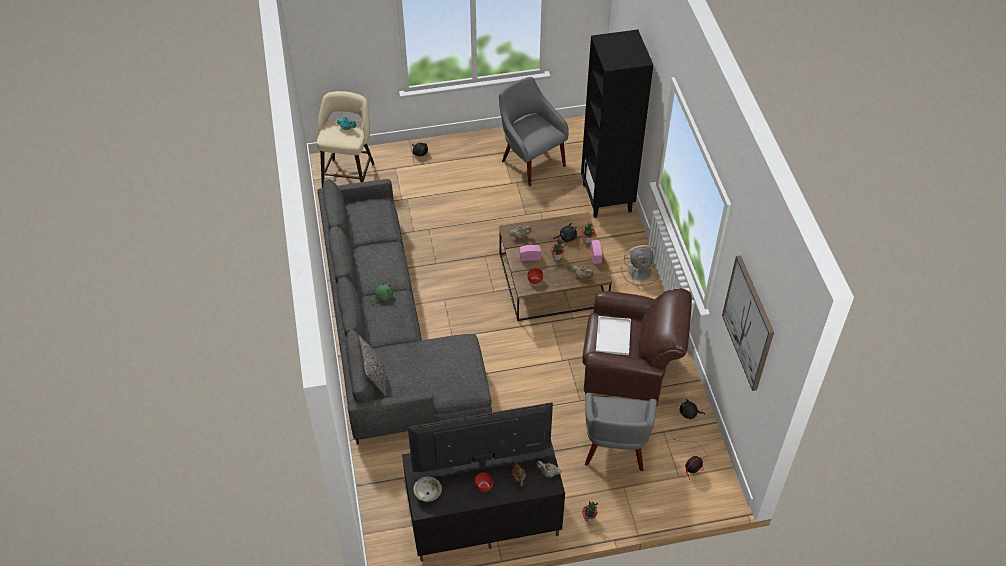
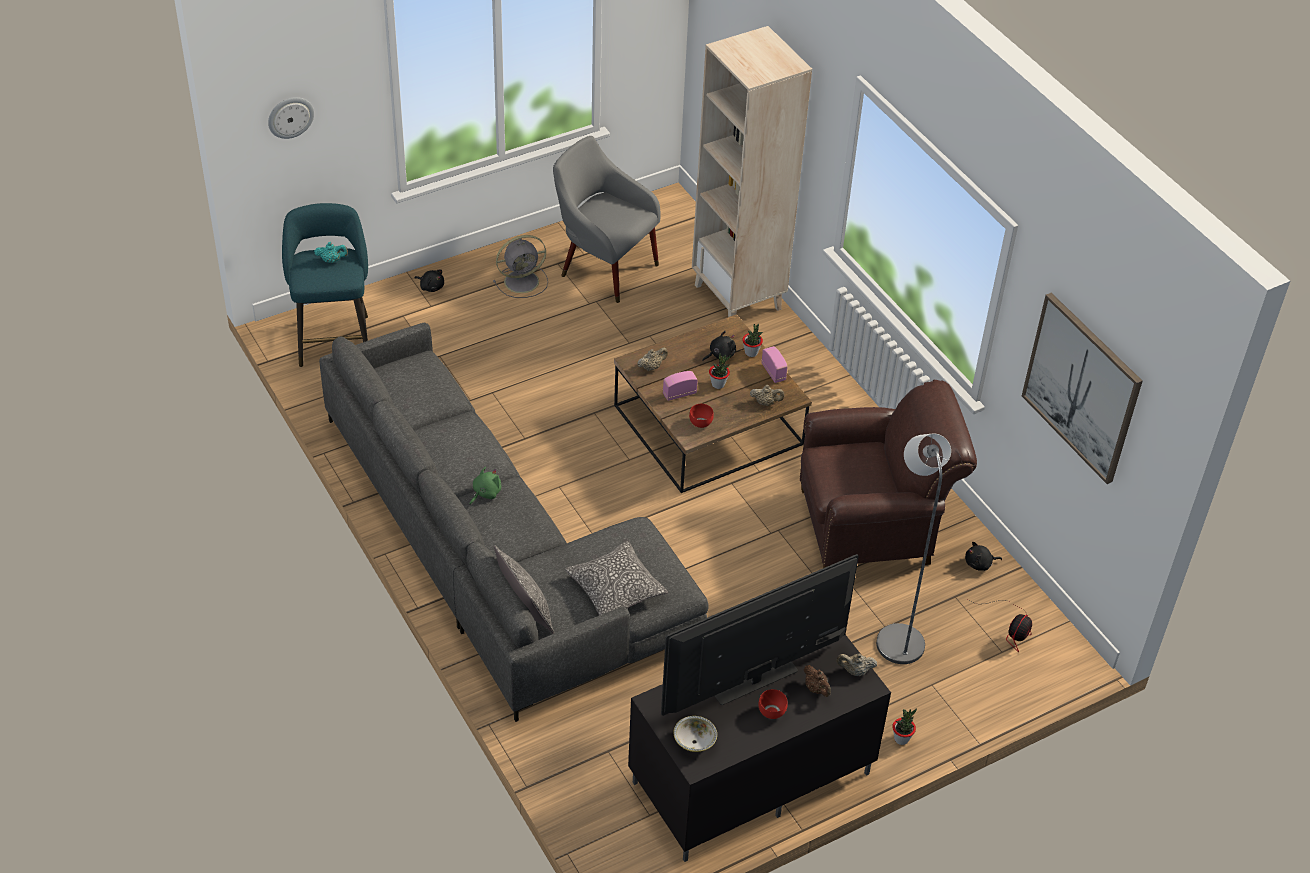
camera: 20 degrees left, 5 degrees down
(330, 36) = (290, 117): none -> wall clock
(349, 174) = (334, 338): beige stool -> turquoise stool
(435, 378) = (615, 588): none -> pillow
(607, 198) = (738, 297): black bookcase -> beige bookcase
(613, 337) = (852, 473): white tray -> none
(614, 449) = (897, 637): grey armchair -> grey floor lamp
(641, 272) = (829, 388): grey fan -> grey fan (523, 281)

